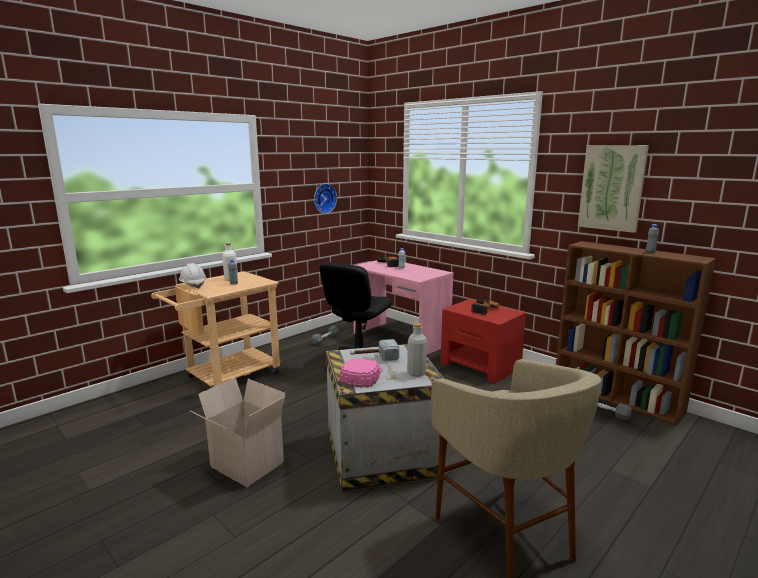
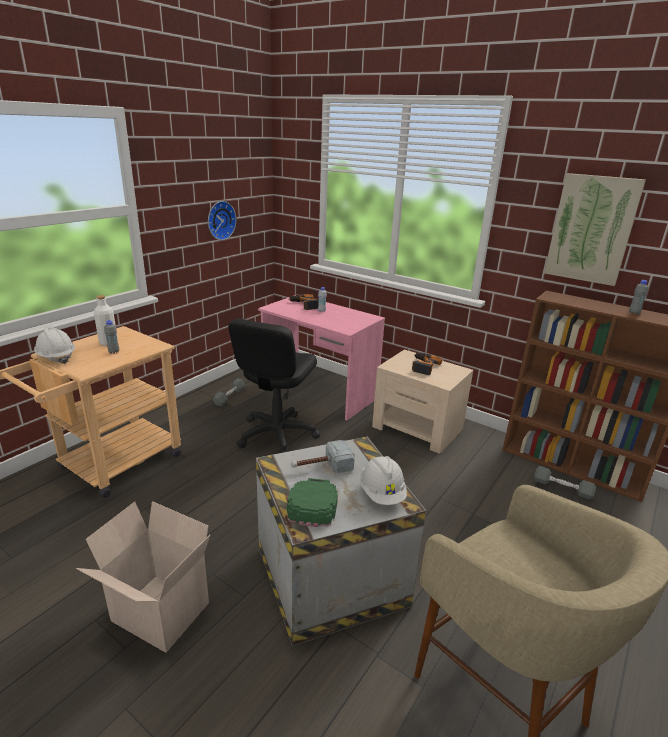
camera: 10 degrees left, 10 degrees up
(361, 375) = (313, 503): pink cap -> green cap
(416, 373) = (382, 493): grey bottle -> white hard hat
(480, 365) = (418, 428): red nightstand -> beige nightstand

